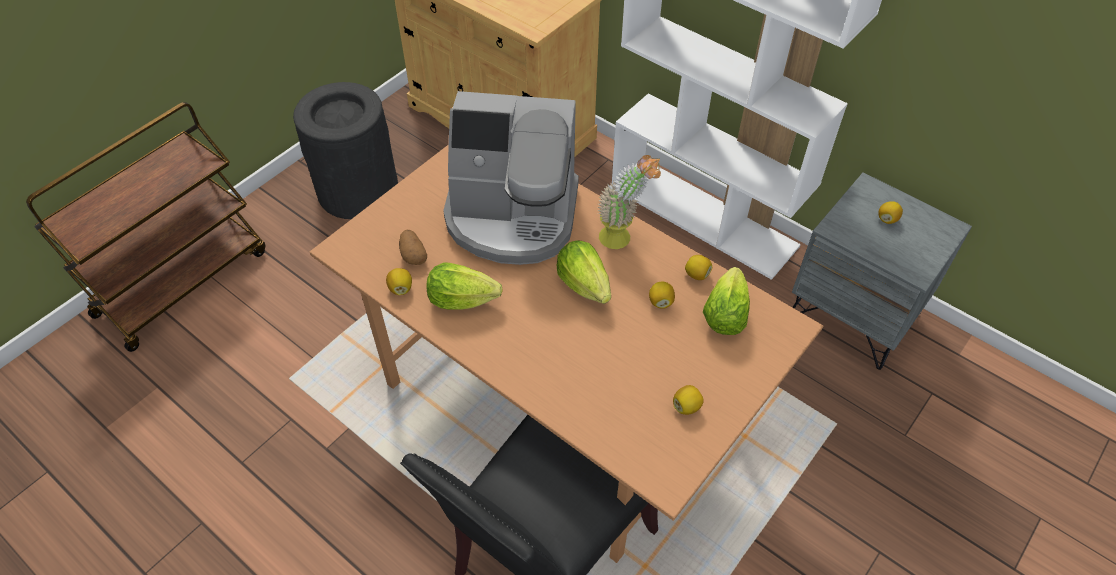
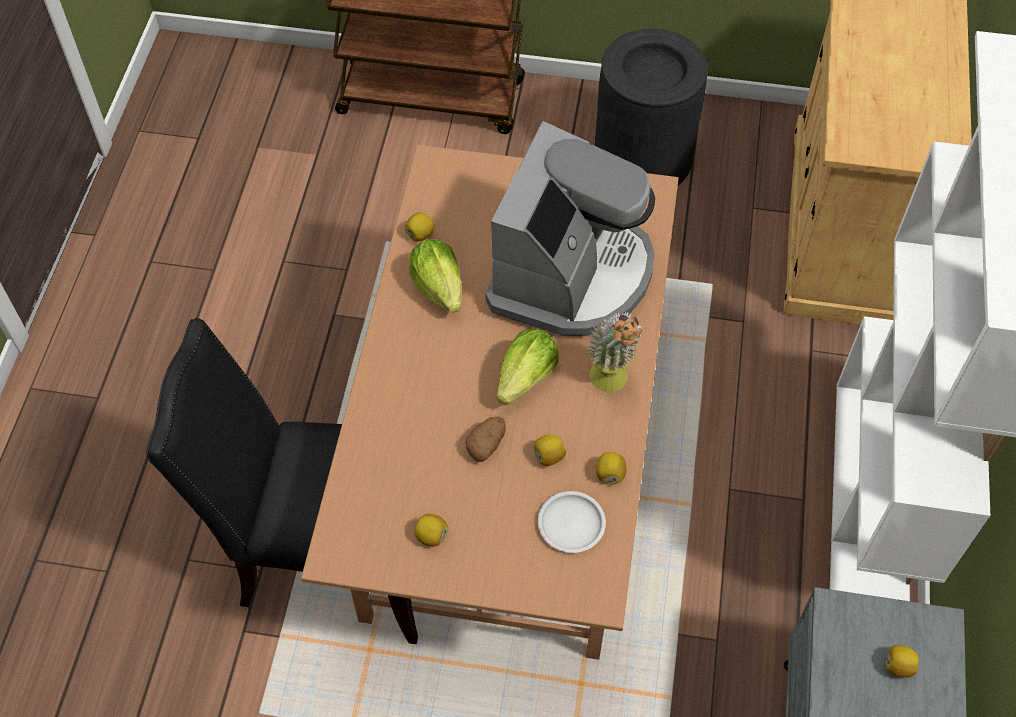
camera: 60 degrees right, 5 degrees up
(413, 255) = (466, 222): potato -> potato (486, 445)
(512, 216) = (571, 274): coffee machine -> coffee machine turned 135 degrees counterclockwise
(724, 315) = (570, 524): lettuce -> white plate

